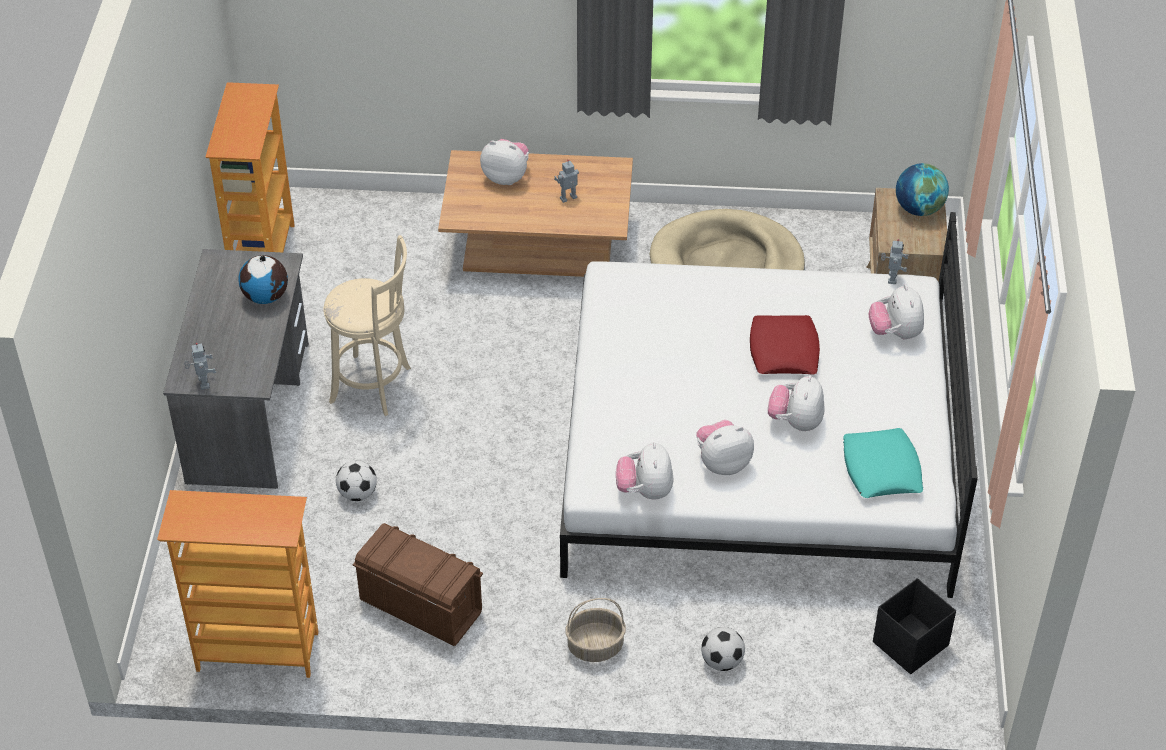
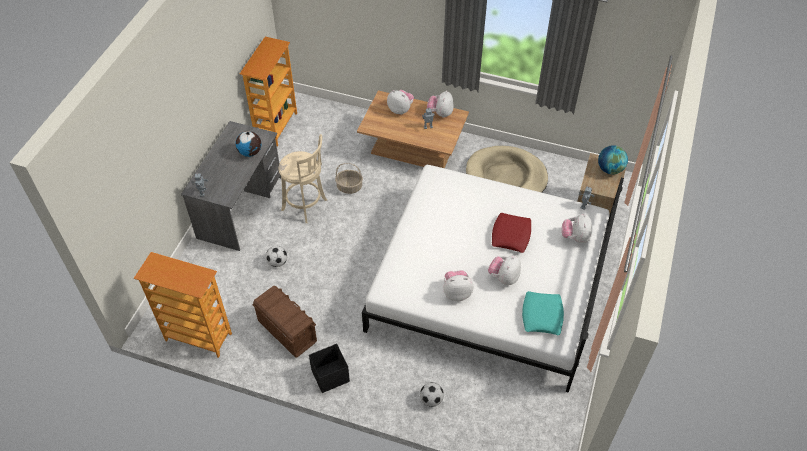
camera: 15 degrees right, 5 degrees up
(595, 646) = (367, 375): basket -> basket (349, 187)
(645, 490) = (410, 299): plush toy -> plush toy (440, 113)
(909, 644) = (536, 414): black storage box -> black storage box (329, 376)

